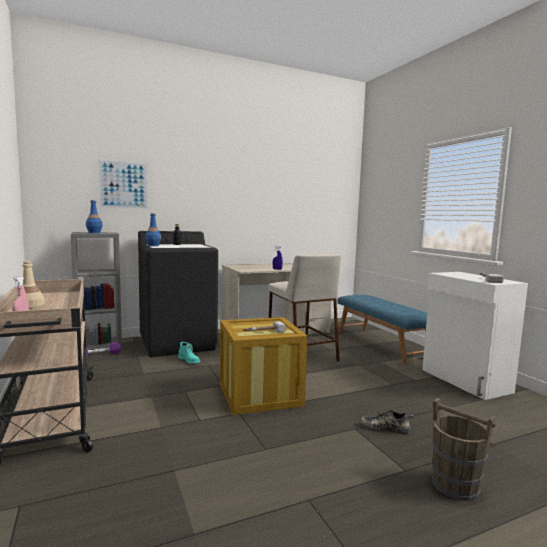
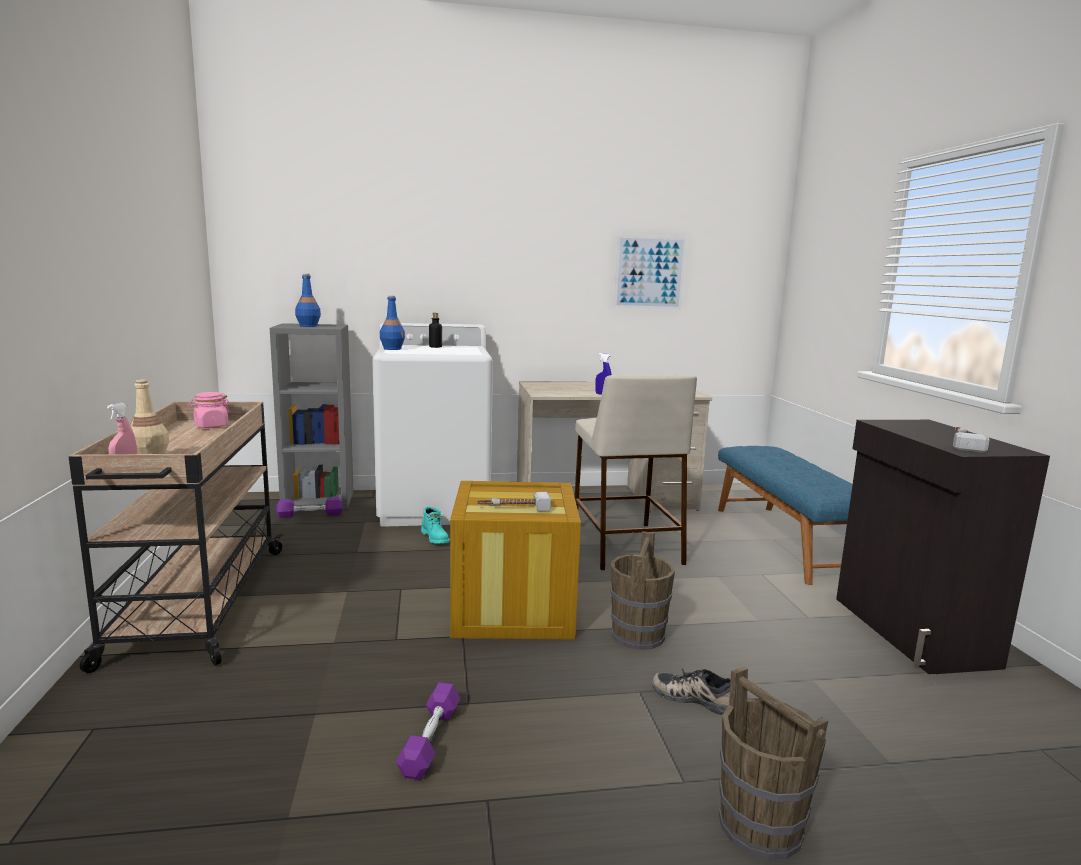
camera: 15 degrees right, 5 degrees up
(51, 295) = (211, 426): none -> pink jar
(123, 185) = (359, 248): picture -> picture (649, 272)
(178, 343) = (434, 506): black washing machine -> white washing machine
(256, 473) = (430, 740): none -> purple dumbbell
(336, 399) = (638, 635): none -> brown bucket
(465, 381) = (911, 631): white cabinet -> black cabinet

